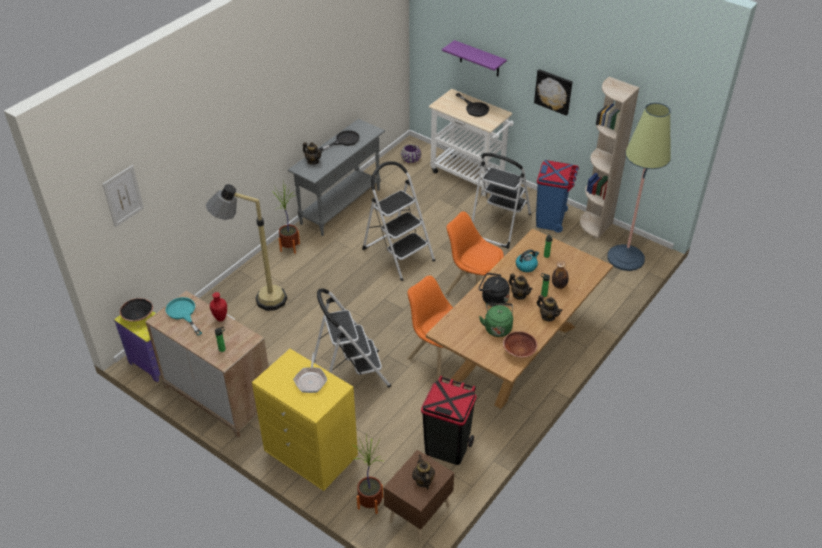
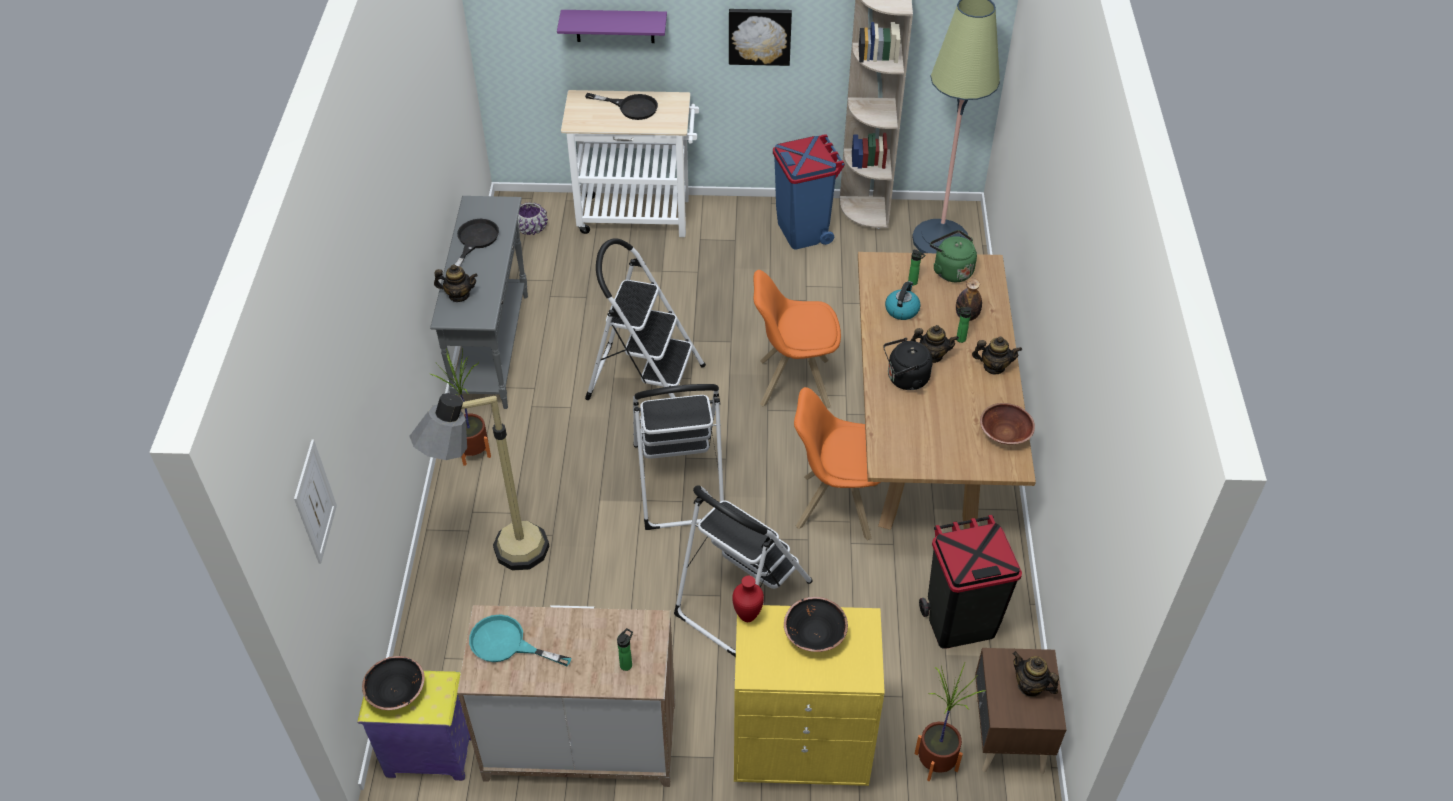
camera: 35 degrees left, 5 degrees up
(221, 318) = (575, 618): red vase -> red vase (747, 615)
(311, 380) = (815, 634): frying pan -> black bowl
(497, 327) = (948, 416): green kettle -> green kettle (951, 270)
(499, 225) = (743, 271): step ladder -> step ladder (677, 485)

